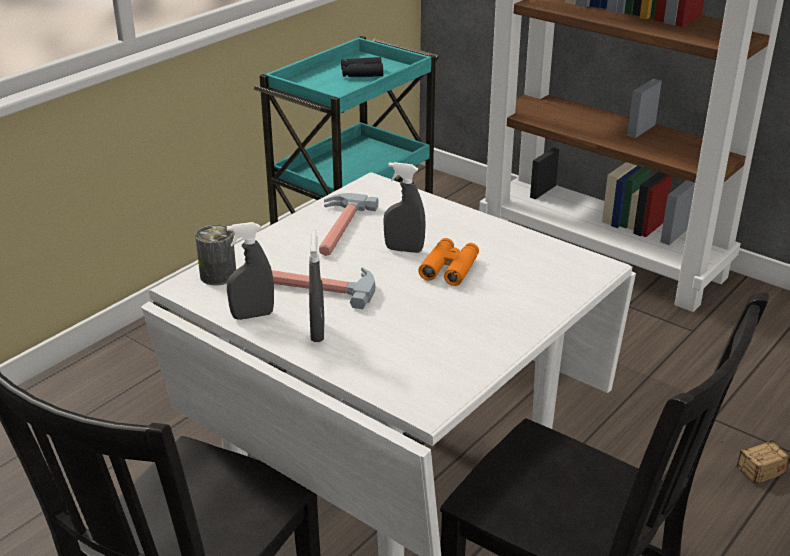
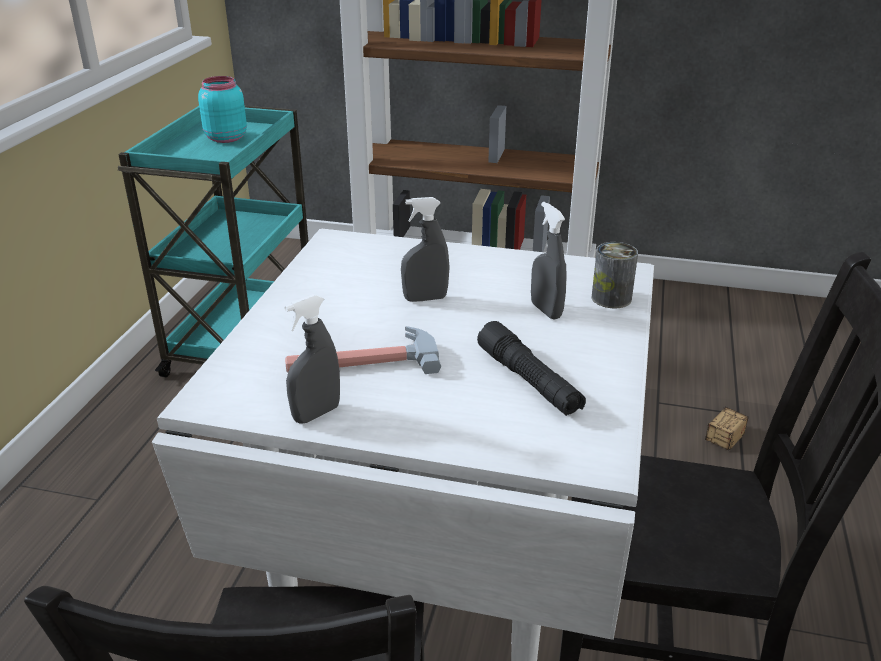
camera: 25 degrees left, 0 degrees up
(218, 275) = (236, 377): can -> can (611, 298)
(317, 332) = (409, 412): grey spray bottle -> grey spray bottle (546, 310)
(338, 228) = (334, 292): hammer -> none
(361, 73) = (225, 138): black binoculars -> turquoise jar
(427, 334) = (529, 381): none -> black flashlight
(449, 268) = (489, 307): orange binoculars -> none

